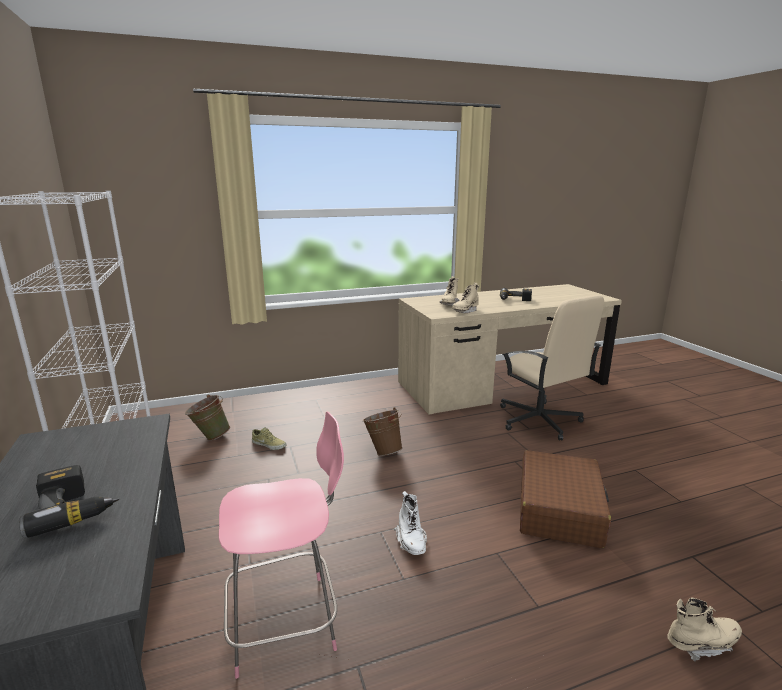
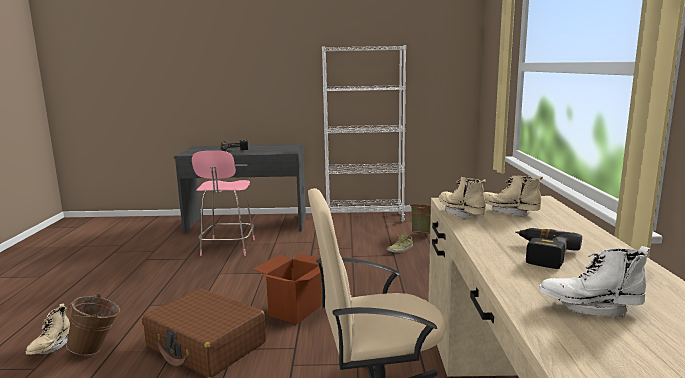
camera: 110 degrees right, 5 degrees down
(383, 451) = (363, 287): brown bucket -> brown bucket (97, 349)
(411, 541) = (244, 280): white boot -> white boot (590, 308)
(457, 477) = (295, 310): none -> cardboard box

